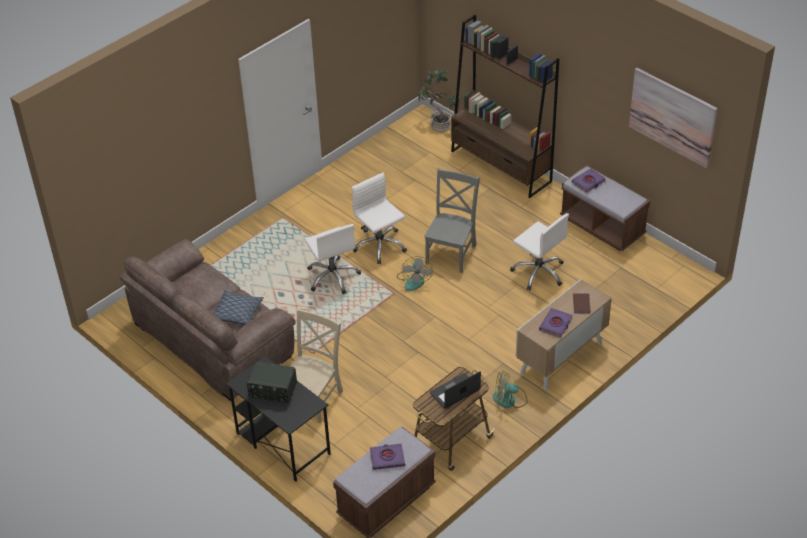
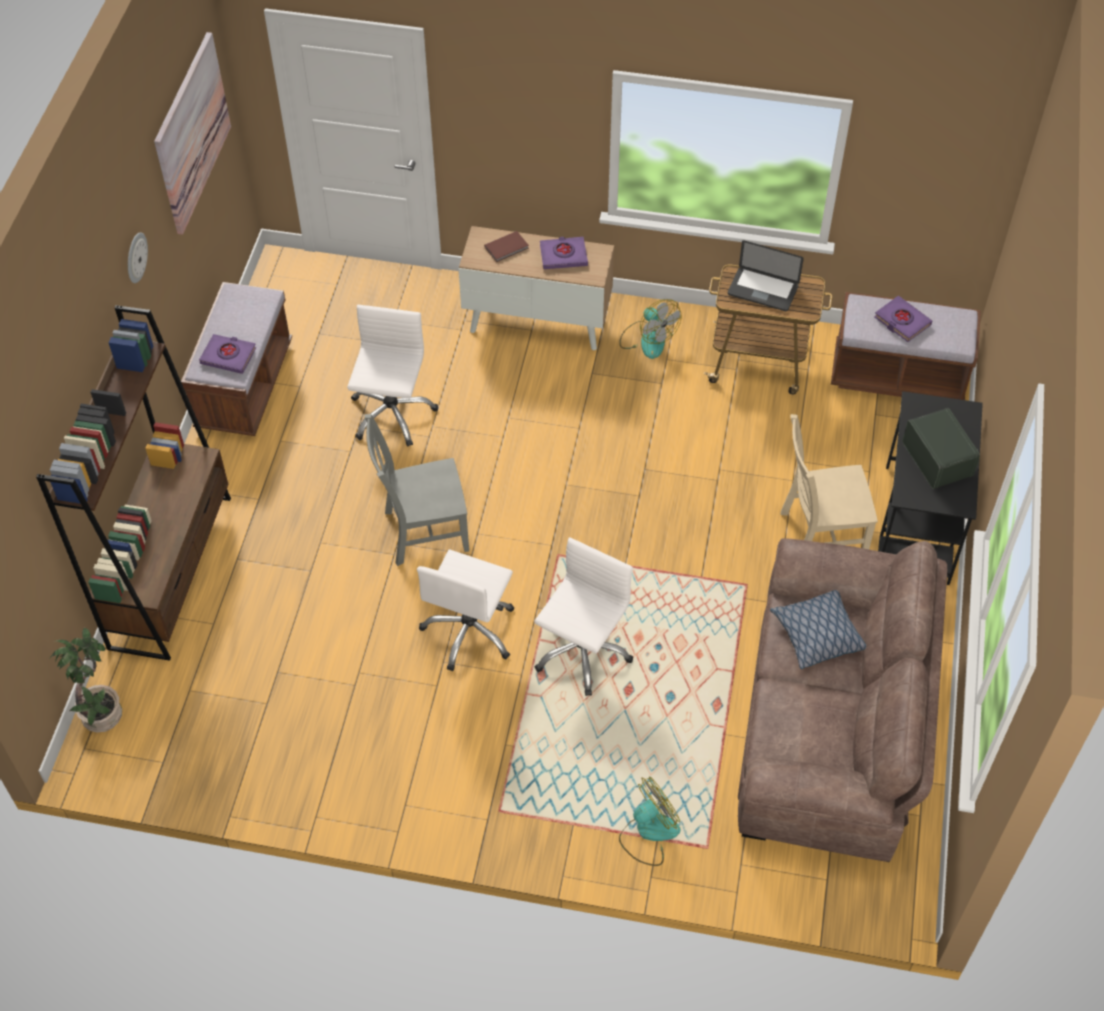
camera: 125 degrees left, 10 degrees up
(414, 280) = (512, 546): fan -> fan (648, 833)
(592, 76) = (135, 257): none -> wall clock

